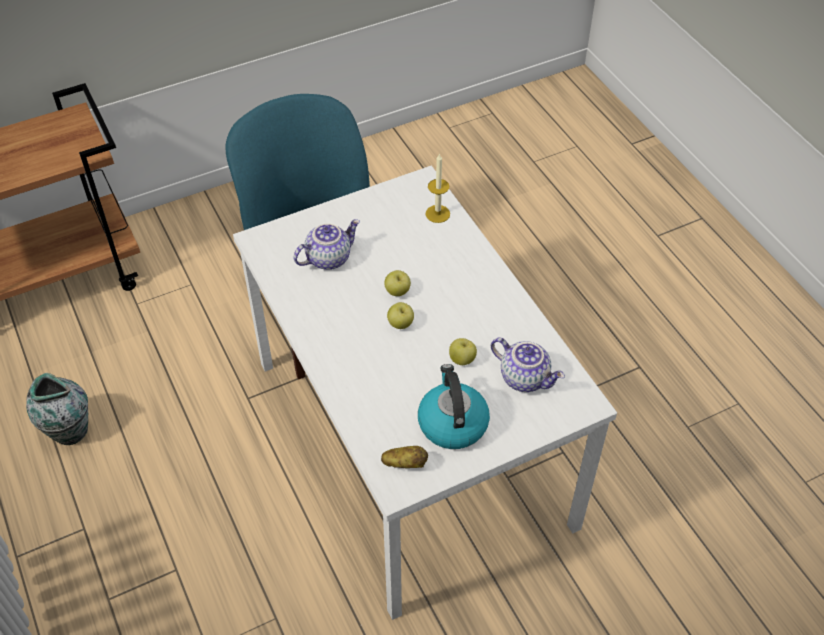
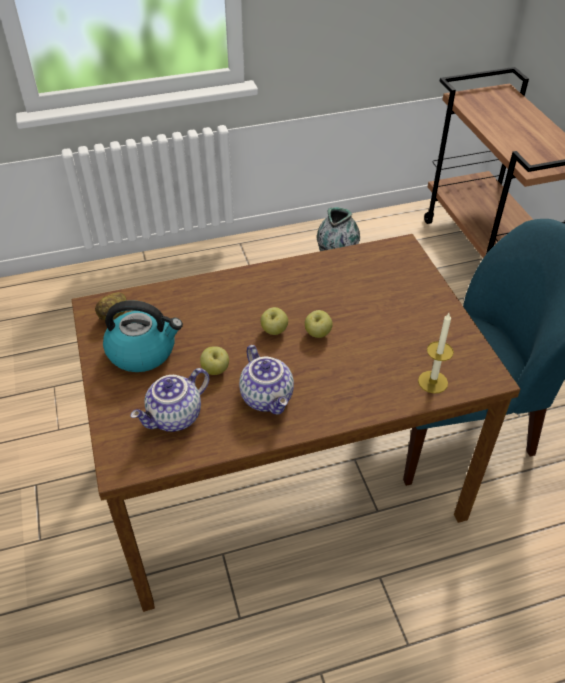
camera: 100 degrees right, 5 degrees down
(328, 258) = (372, 290): teapot -> teapot (268, 398)
(409, 441) = (283, 474): white dining table -> brown dining table

